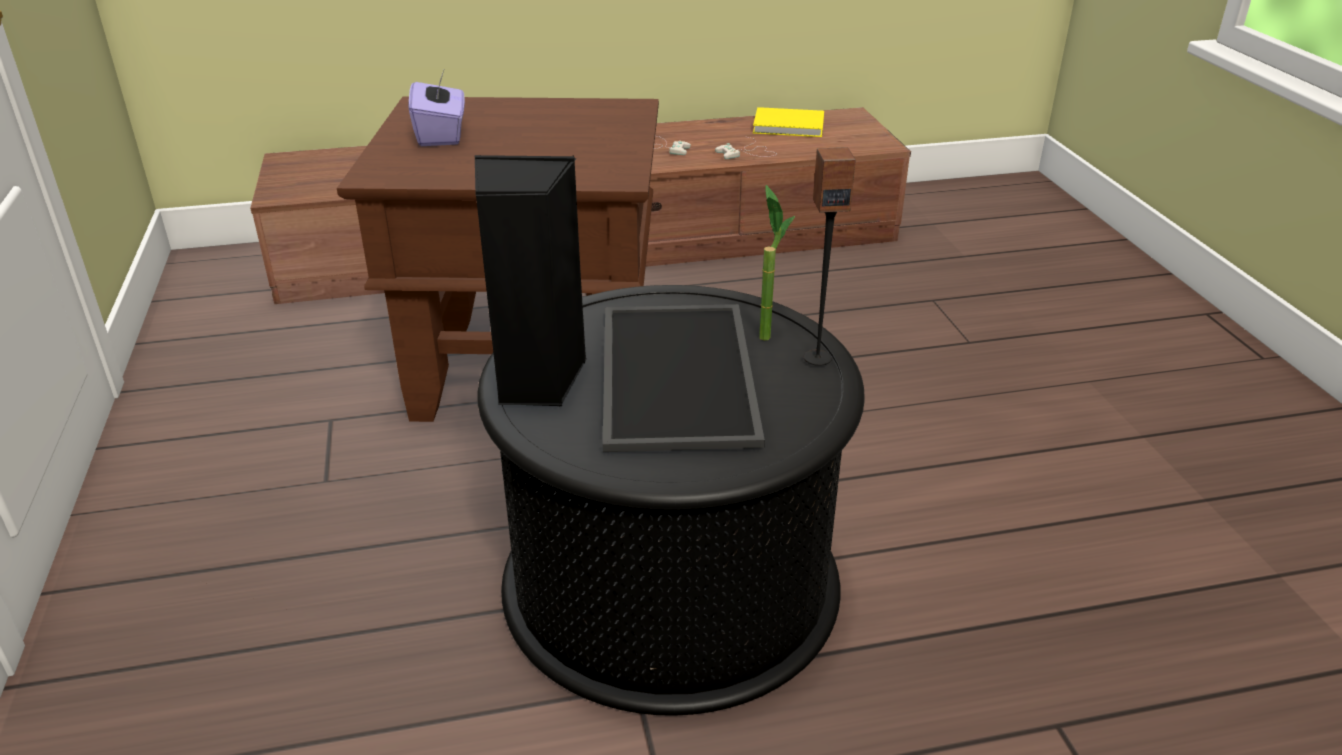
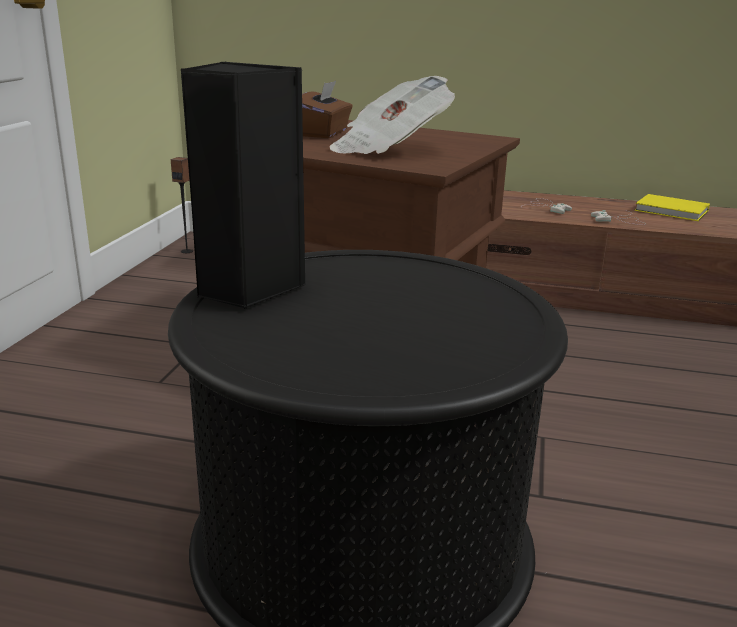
camera: 25 degrees right, 10 degrees down
(441, 135) = (324, 133): purple tissue box -> brown tissue box
(545, 152) = (389, 149): none -> newspaper
(681, 376) = (376, 312): tray -> none
(765, 331) = (492, 301): potted plant -> none
(817, 357) = (525, 328): speaker -> speaker (187, 251)

